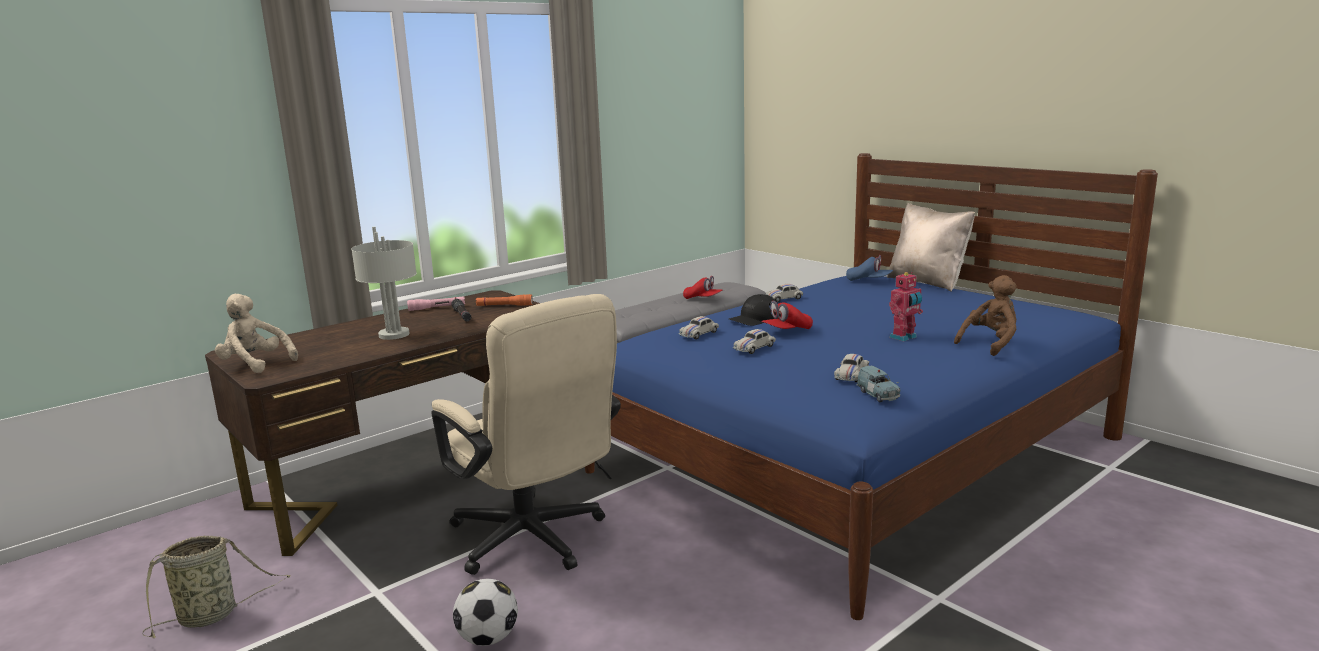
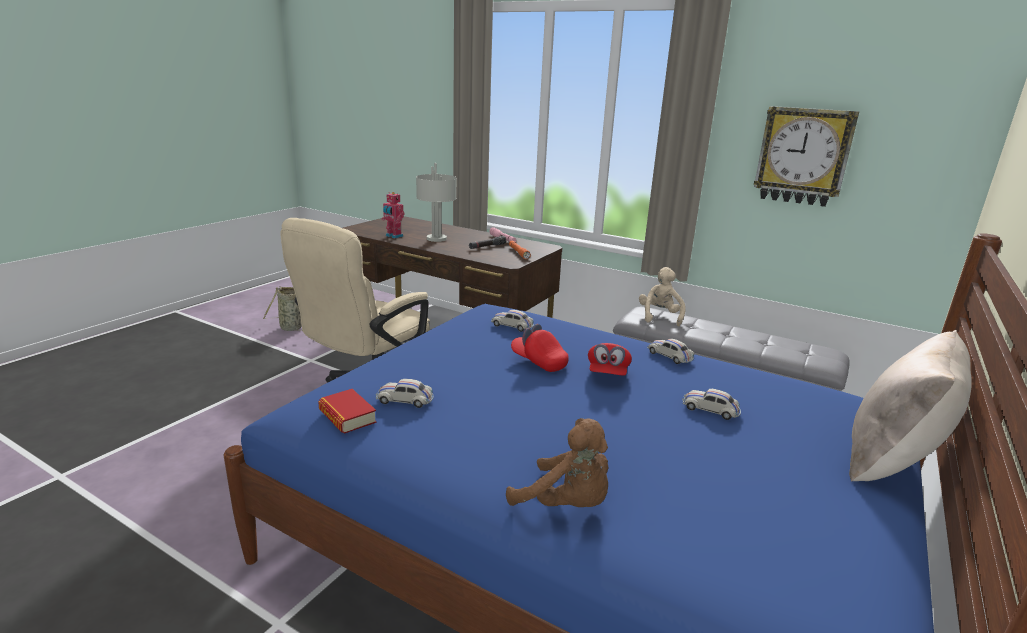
camera: 70 degrees right, 5 degrees up
(255, 364) = (374, 224): beige plush toy -> beige plush toy (659, 317)
(488, 638) = (258, 402): football -> none
(652, 138) = (803, 156): none -> wall clock
(702, 299) = (748, 344): red cap -> red cap (607, 374)
(754, 318) = (576, 345): black cap -> none
(754, 348) = (478, 350): white toy car -> white toy car (710, 409)
(868, 281) = (823, 407): blue cap -> none
(878, 395) = (347, 416): blue toy car -> book
(904, 337) = (552, 431): toy robot -> toy robot (393, 236)

